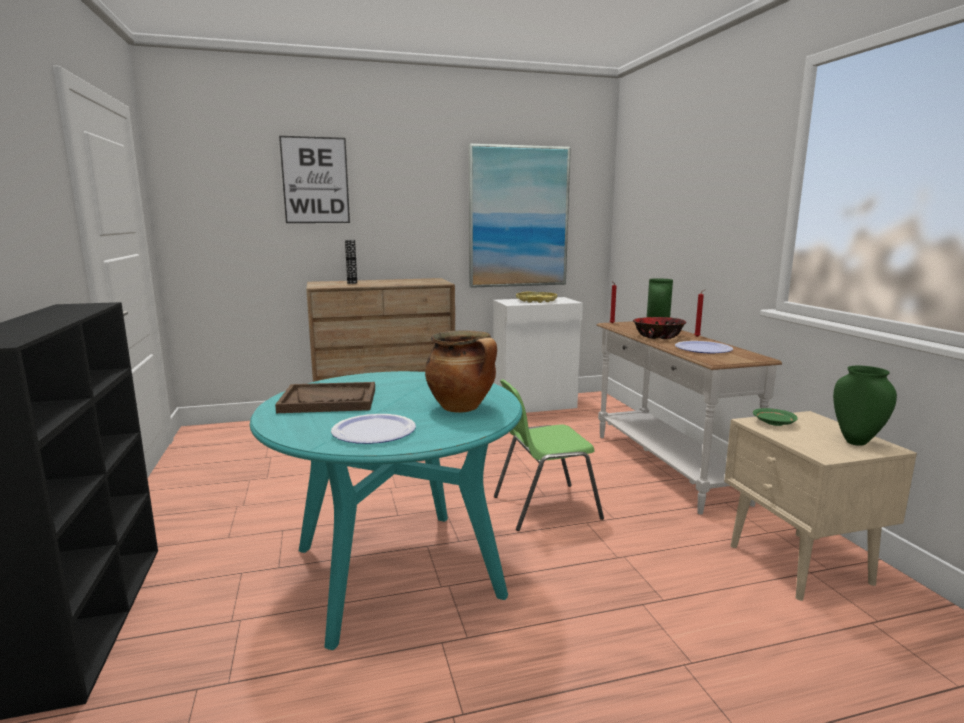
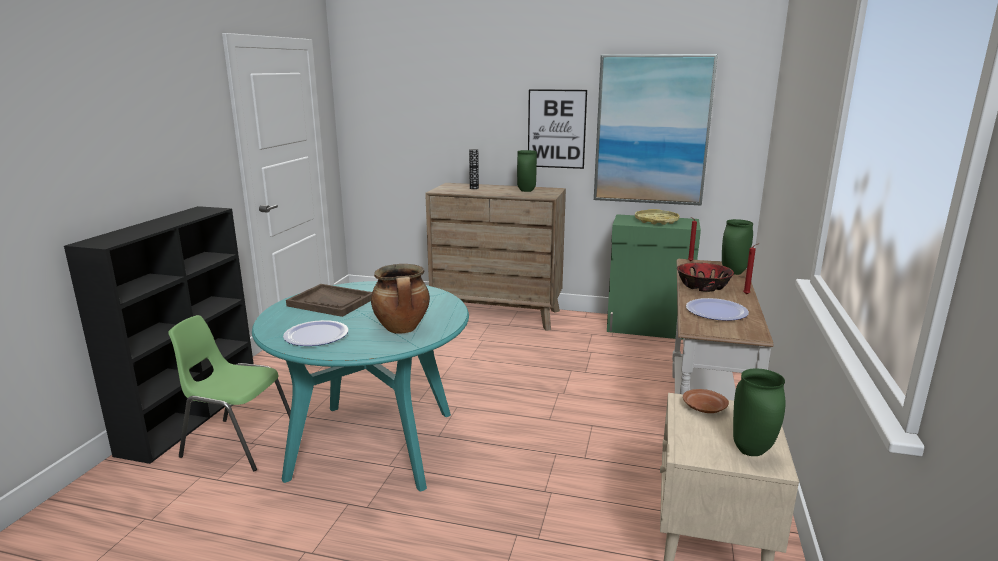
camera: 30 degrees right, 5 degrees up
(315, 180) = (456, 93): picture -> picture (556, 129)
(410, 281) = (525, 191): none -> green vase
(535, 405) = (648, 328): white cabinet -> green cabinet
(544, 507) = (536, 429): green chair -> green chair (238, 443)
(773, 423) = (703, 407): green plate -> brown plate

